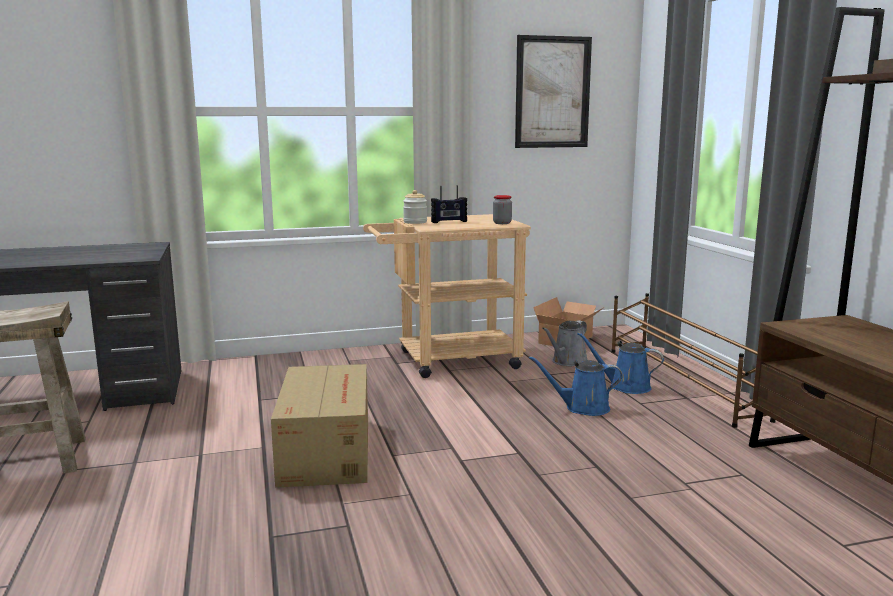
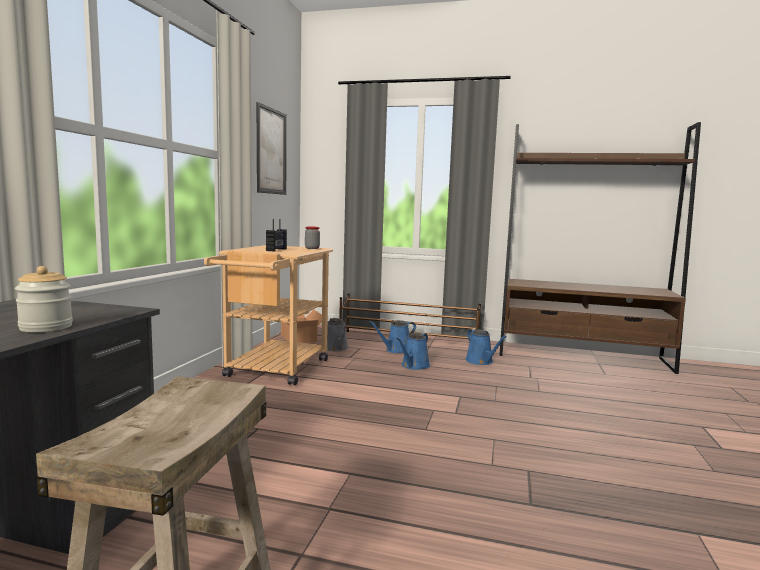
camera: 60 degrees left, 5 degrees down
(327, 450) = (389, 448): cardboard box -> none
(415, 222) = (263, 251): jar -> jar (46, 327)
(688, 439) = (481, 361): none -> blue watering can

